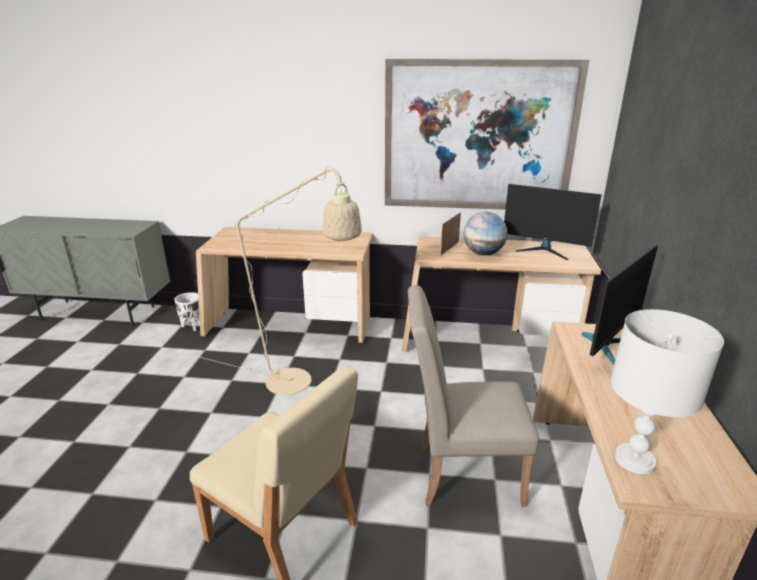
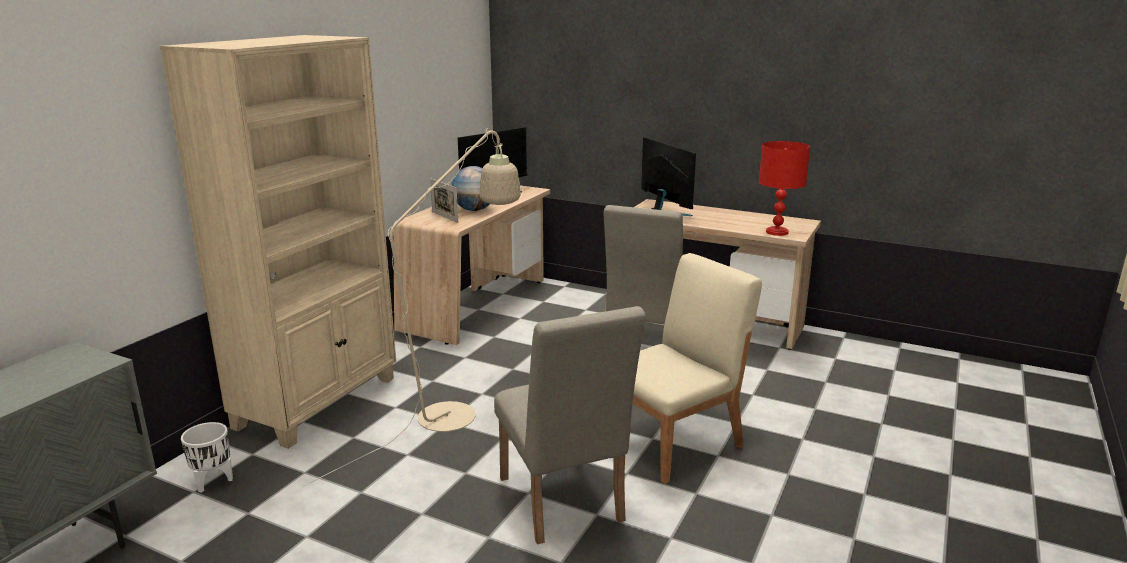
camera: 70 degrees left, 5 degrees down
(168, 476) = (563, 505): none -> beige chair
(290, 327) = (319, 402): beige desk -> beige bookcase
(478, 136) = (418, 96): picture -> none
(635, 459) = (777, 232): white table lamp -> red table lamp

